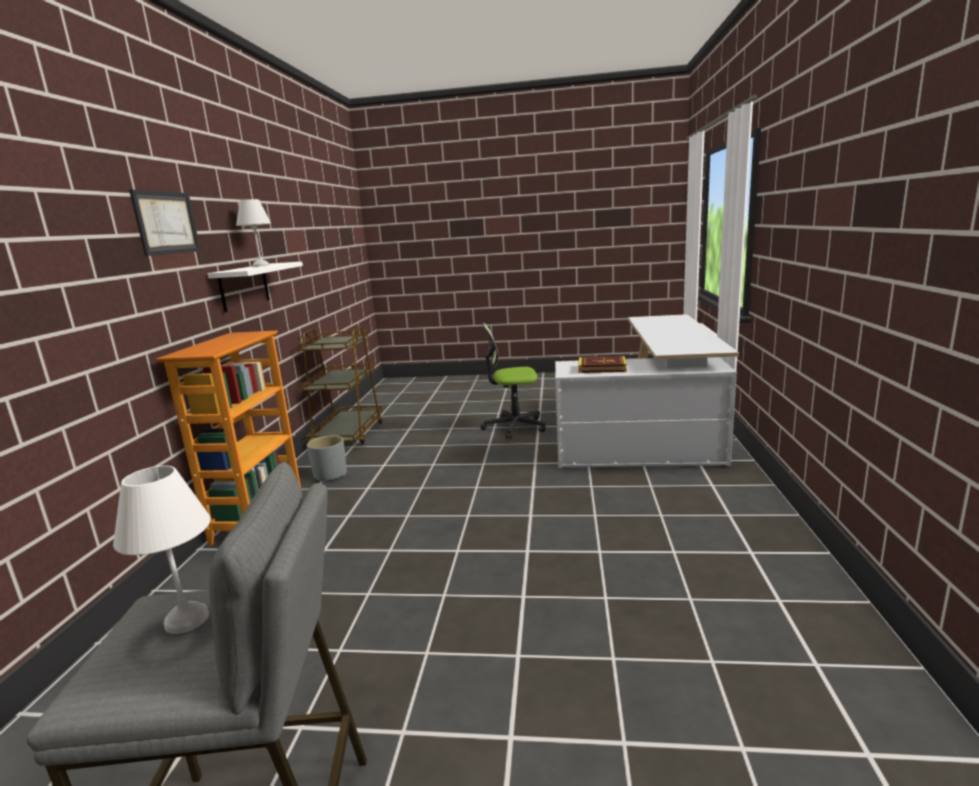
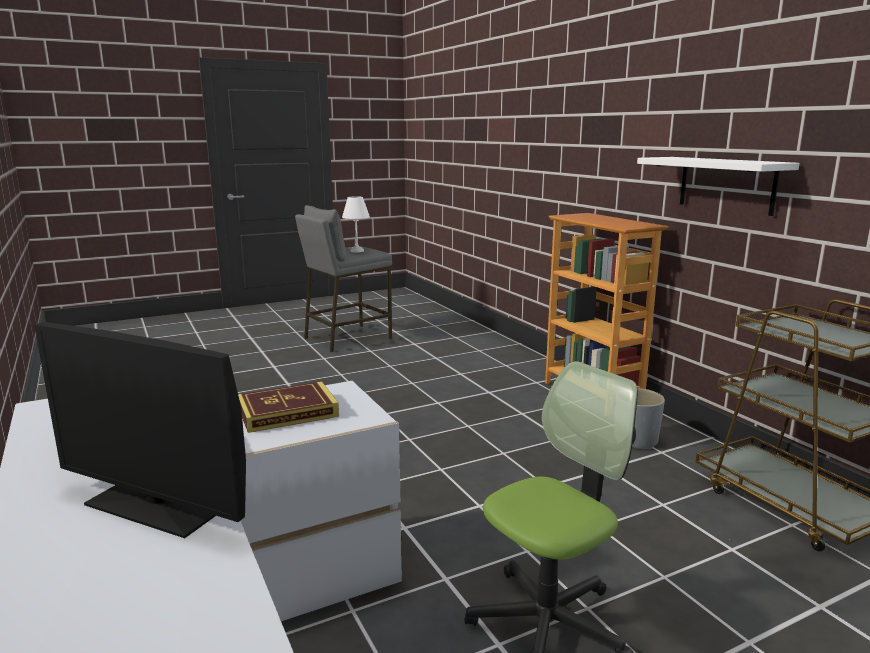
camera: 145 degrees right, 0 degrees up
(166, 223) = (642, 103): picture -> none
(262, 266) = (718, 159): white table lamp -> none
(658, 328) = (157, 505): none -> monitor

